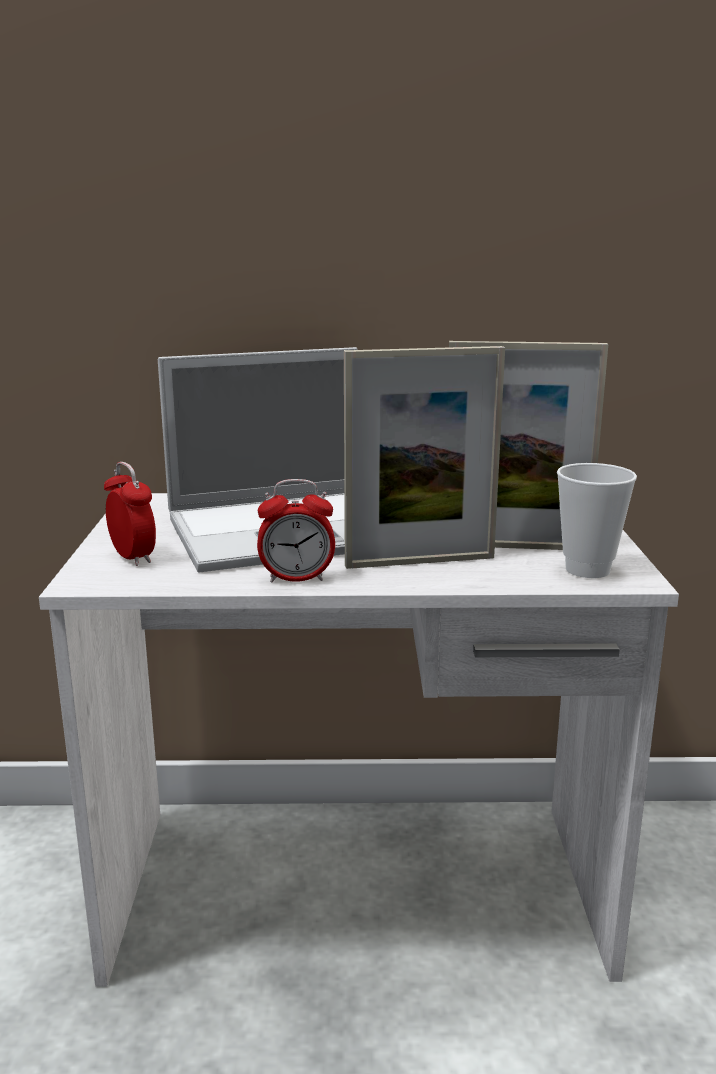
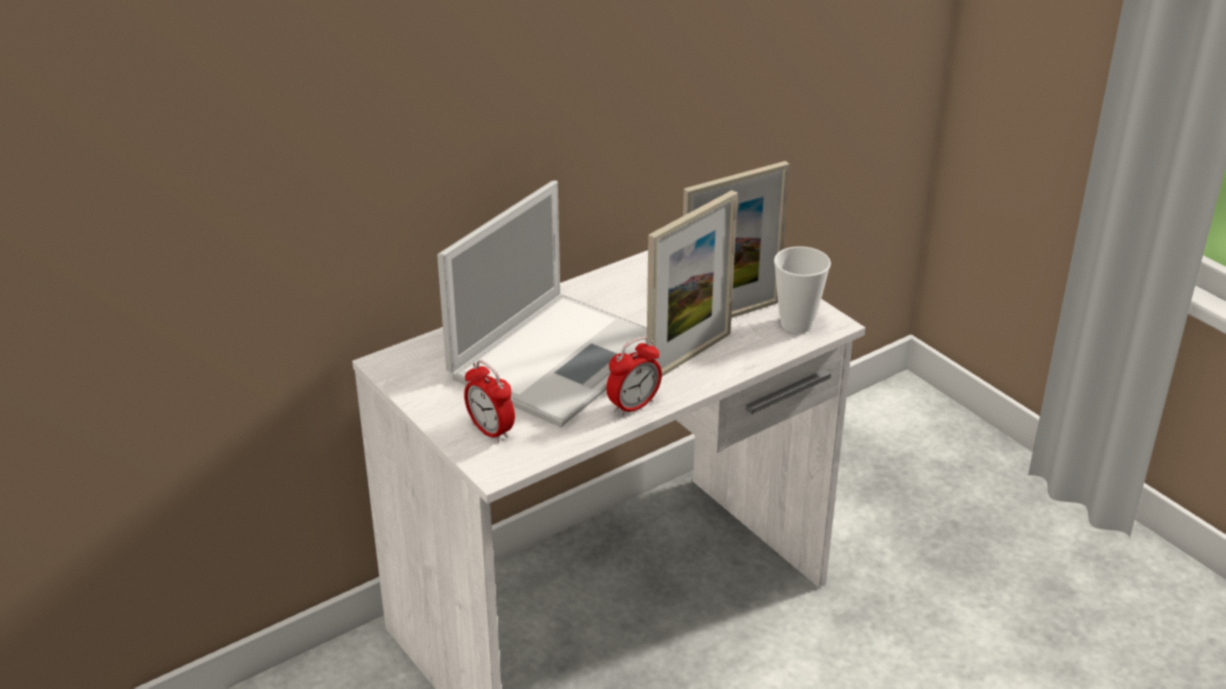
camera: 35 degrees left, 15 degrees up
(133, 557) = (490, 431): alarm clock -> alarm clock turned 150 degrees counterclockwise

